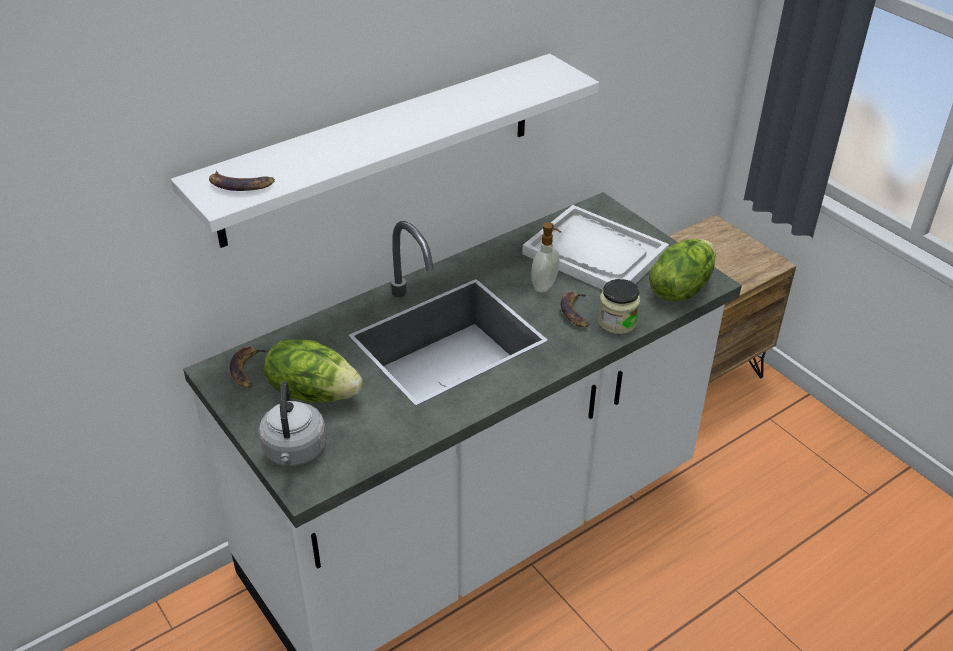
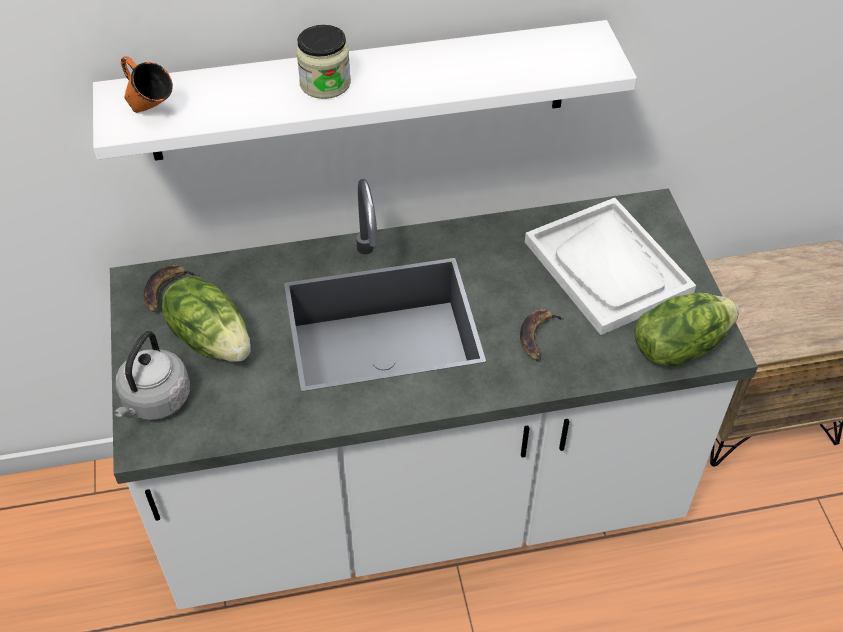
camera: 25 degrees right, 10 degrees up
(240, 185) = (151, 111): banana -> orange mug
(545, 286) = (525, 291): soap dispenser -> none
(617, 322) = (577, 365): jar -> jar (325, 83)

